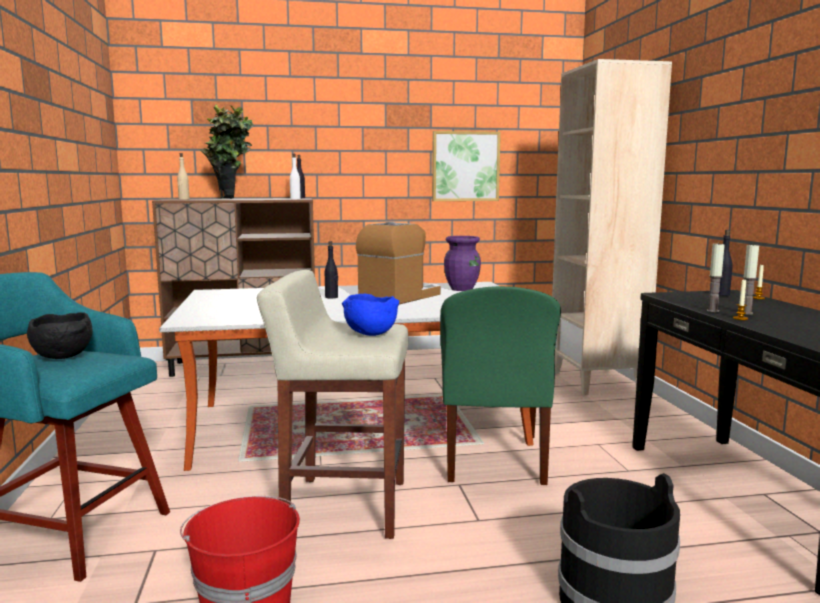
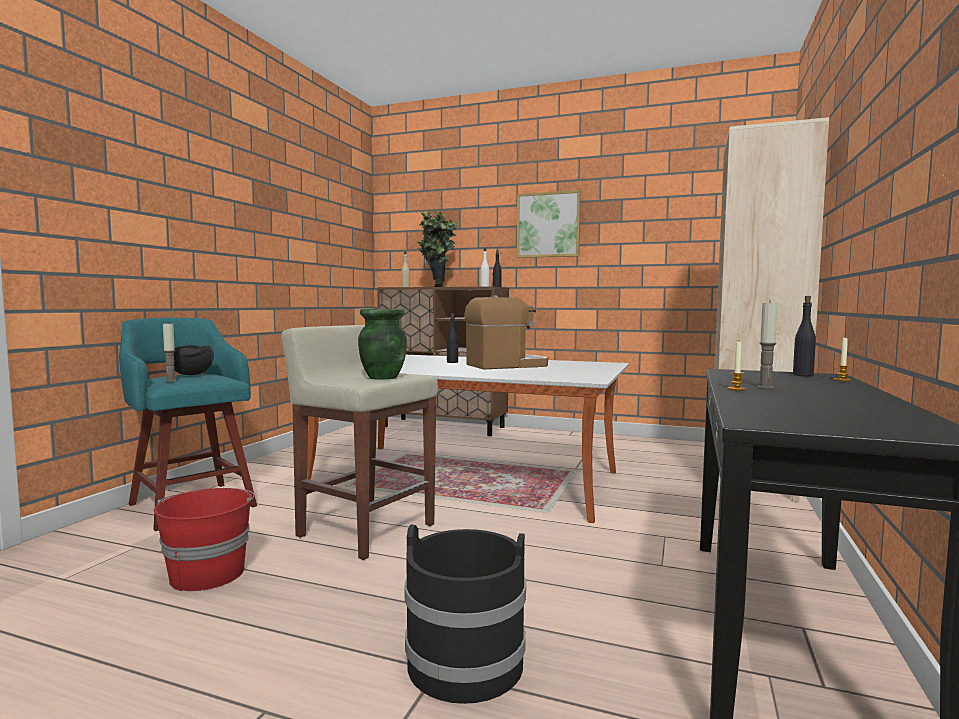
camera: 30 degrees right, 5 degrees down
(369, 334) = (382, 377): blue bowl -> green vase
(462, 289) = (579, 365): purple vase -> none
(465, 166) = (655, 257): picture -> picture (548, 225)
(493, 459) = (537, 526): green chair -> none
(712, 311) = (729, 383): candle -> candle (170, 380)

